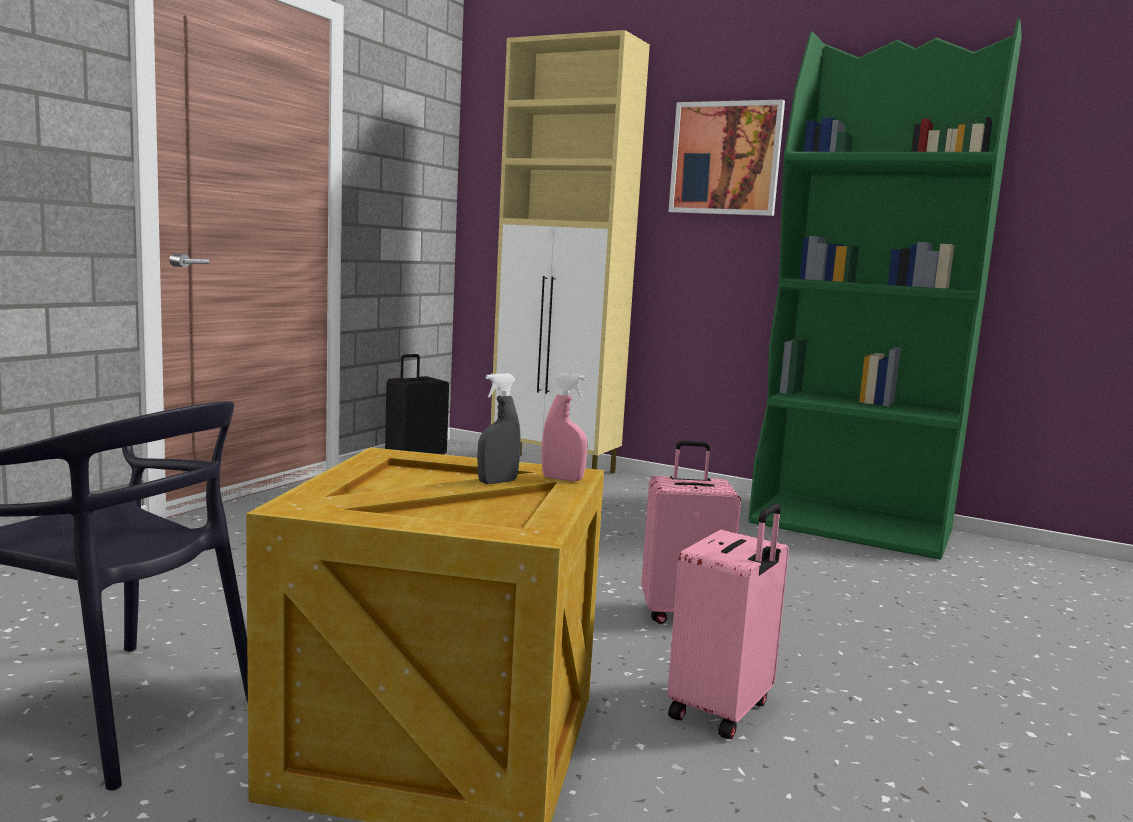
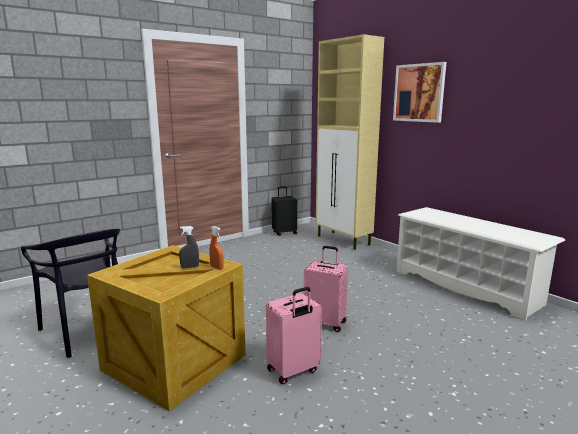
camera: 25 degrees right, 5 degrees up
(562, 479) = (217, 268): pink spray bottle -> orange spray bottle
(852, 527) = (466, 287): green bookcase -> white shoe rack

